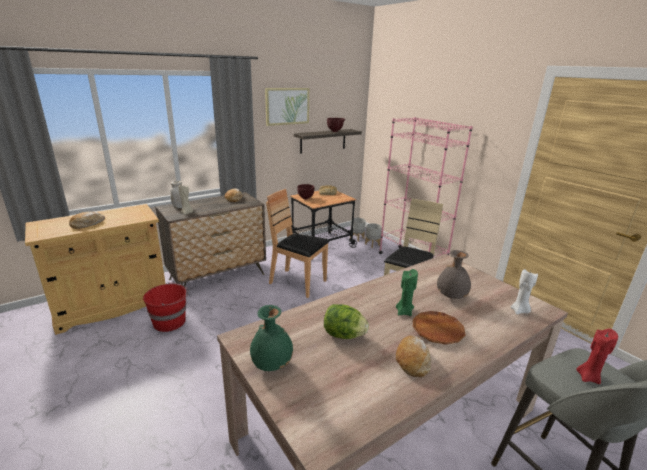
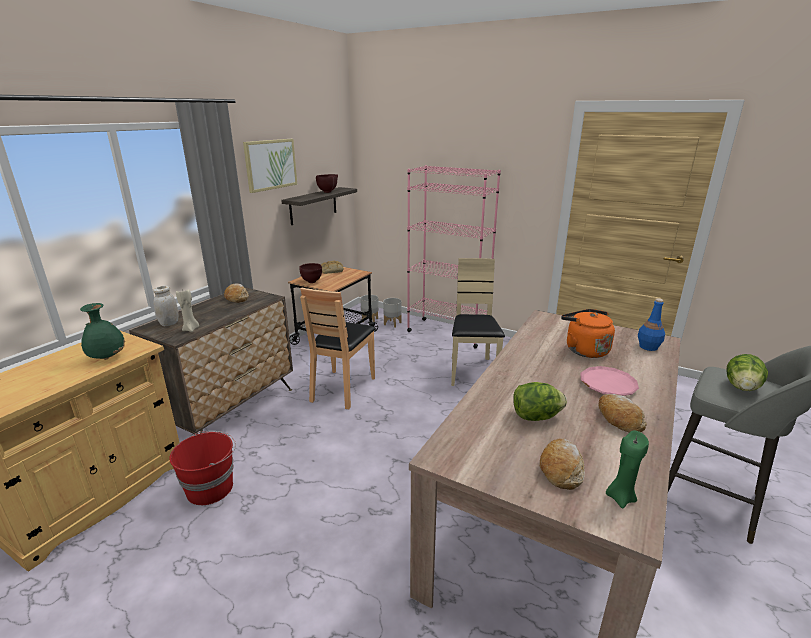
camera: 25 degrees left, 0 degrees up
(87, 224) = (50, 378): bread -> bread (561, 469)
(272, 364) = (503, 471): green vase -> green vase (107, 357)
(298, 283) = (342, 389): brown chair -> brown chair turned 75 degrees counterclockwise
(404, 312) = (562, 376): green candle -> green candle (620, 497)
(437, 330) = (608, 384): brown plate -> pink plate
(451, 296) = (584, 349): grey vase -> orange kettle
(519, 311) = (648, 347): white candle -> blue bottle
(588, 377) = (742, 387): red candle -> lettuce

